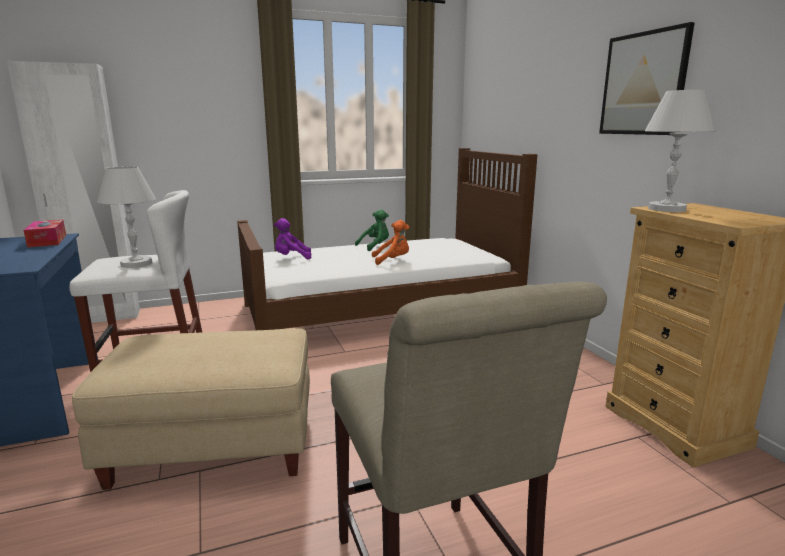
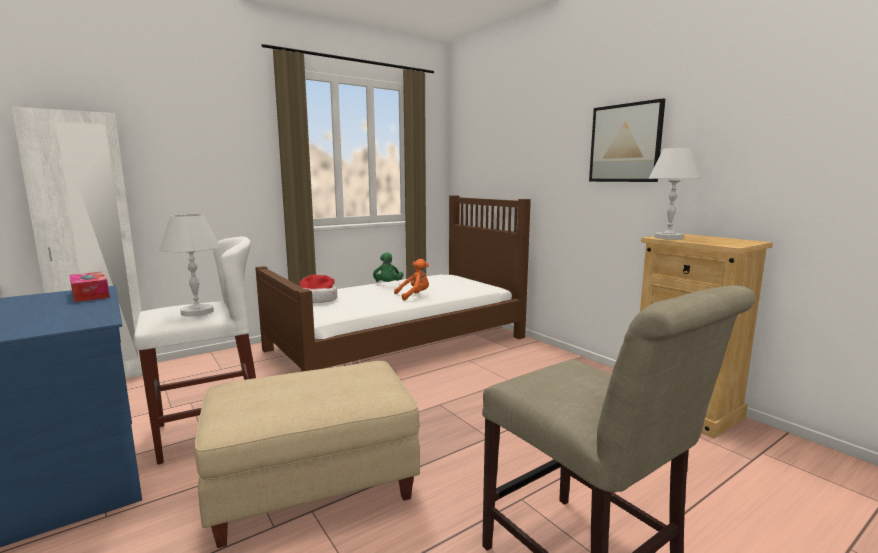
camera: 15 degrees left, 5 degrees down
(291, 258) = (317, 300): purple plush toy -> hat
(375, 246) = (388, 285): green plush toy -> green plush toy turned 135 degrees clockwise

